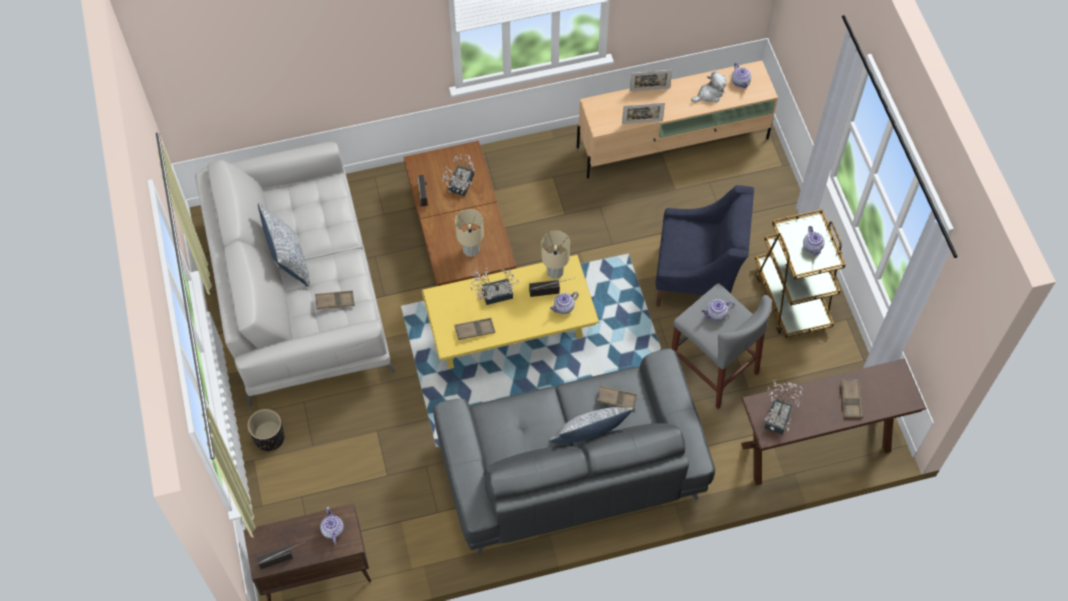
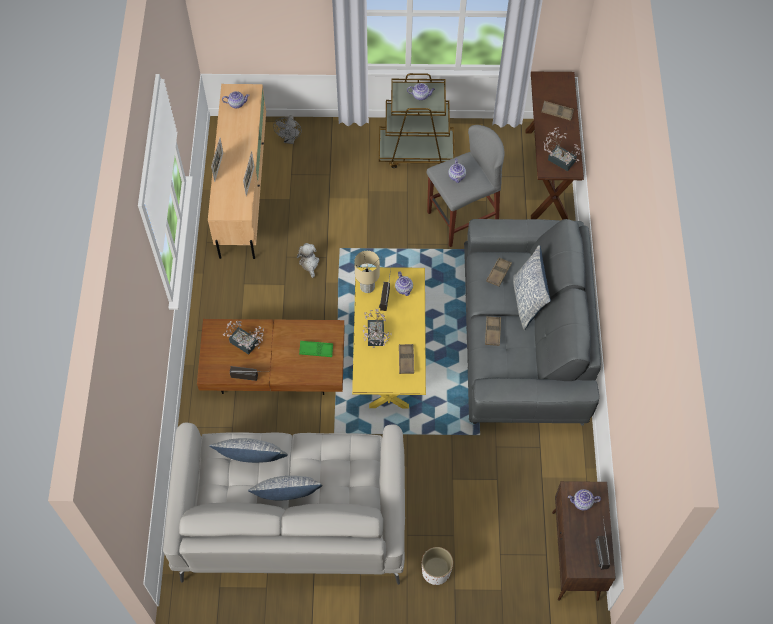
camera: 75 degrees left, 0 degrees up
(269, 438) = (435, 571): black planter -> white planter
(321, 220) = (252, 461): none -> pillow
(335, 301) = (345, 465): brown tray -> brown tray (492, 332)
(471, 249) = (316, 350): beige table lamp -> green tray
(697, 277) = (378, 207): blue armchair -> none
(709, 94) = (240, 127): plush toy -> plush toy (309, 263)
(755, 168) = (290, 139): none -> grey fan

